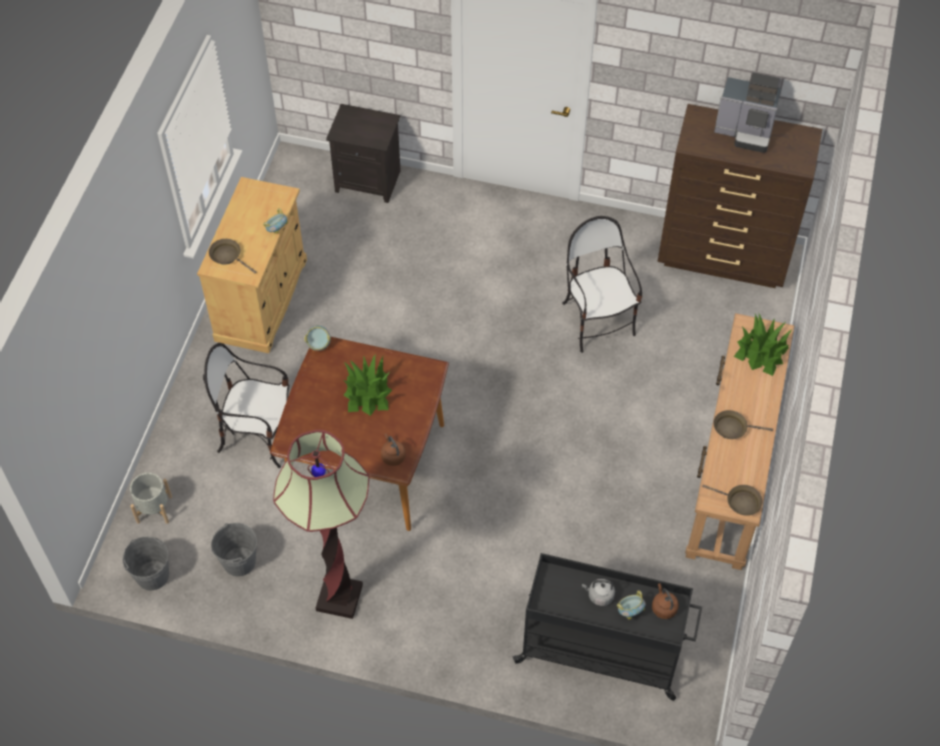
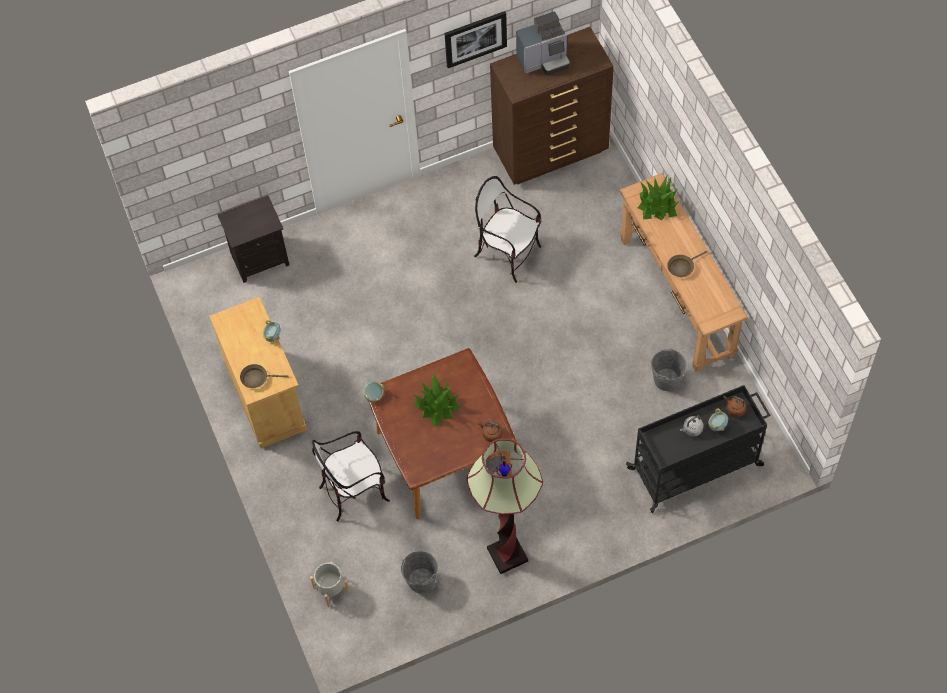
camera: 35 degrees left, 5 degrees up
(152, 575) = (372, 632): grey bucket -> grey bucket (666, 379)
(678, 60) = (475, 38): none -> picture
(740, 502) = (725, 311): brown frying pan -> none

